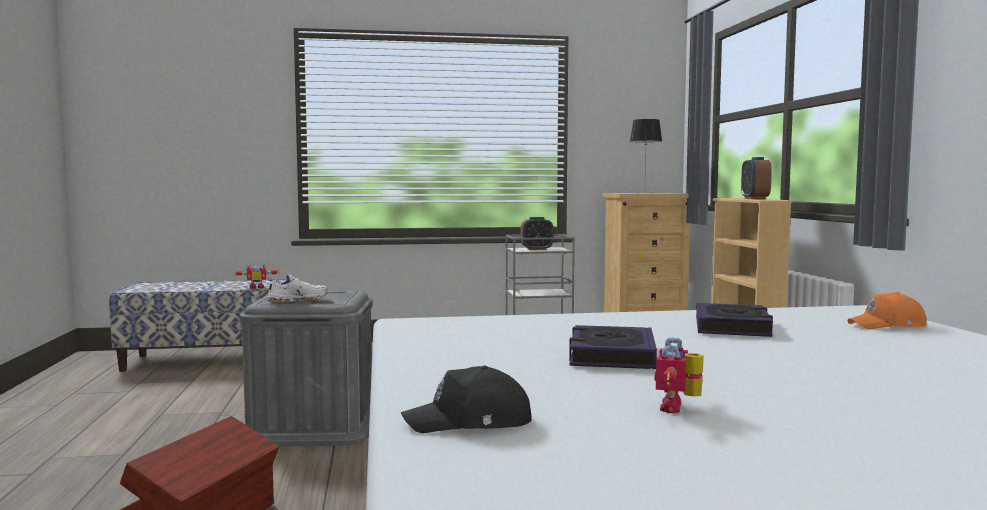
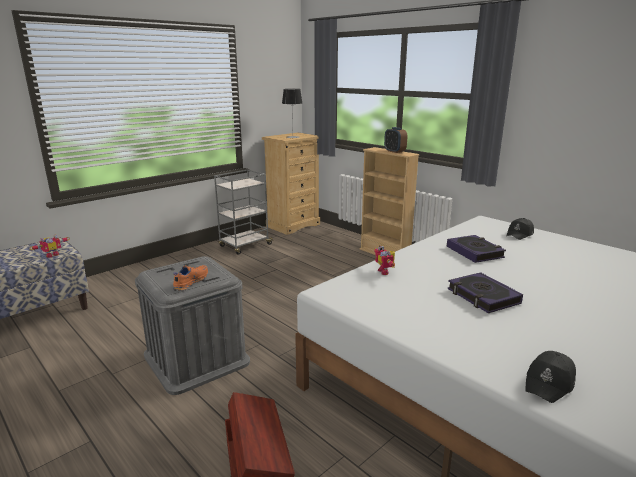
camera: 35 degrees left, 15 degrees up
(297, 300) = (190, 282): white shoe -> orange shoe
(536, 249) = (240, 184): alarm clock -> none
(678, 408) = (583, 334): toy robot -> toy robot (385, 271)
(888, 326) = (520, 234): orange cap -> black cap

